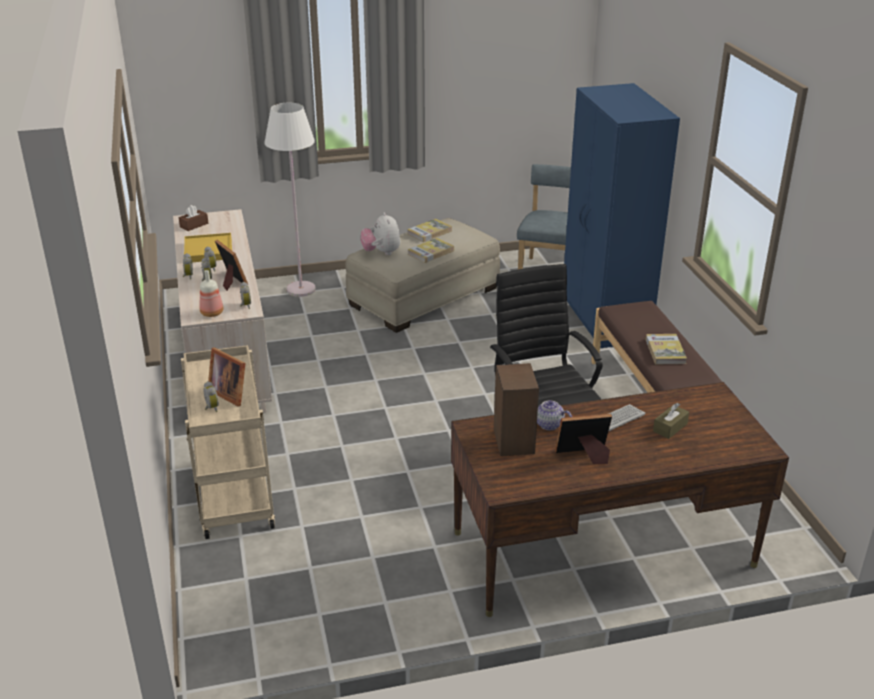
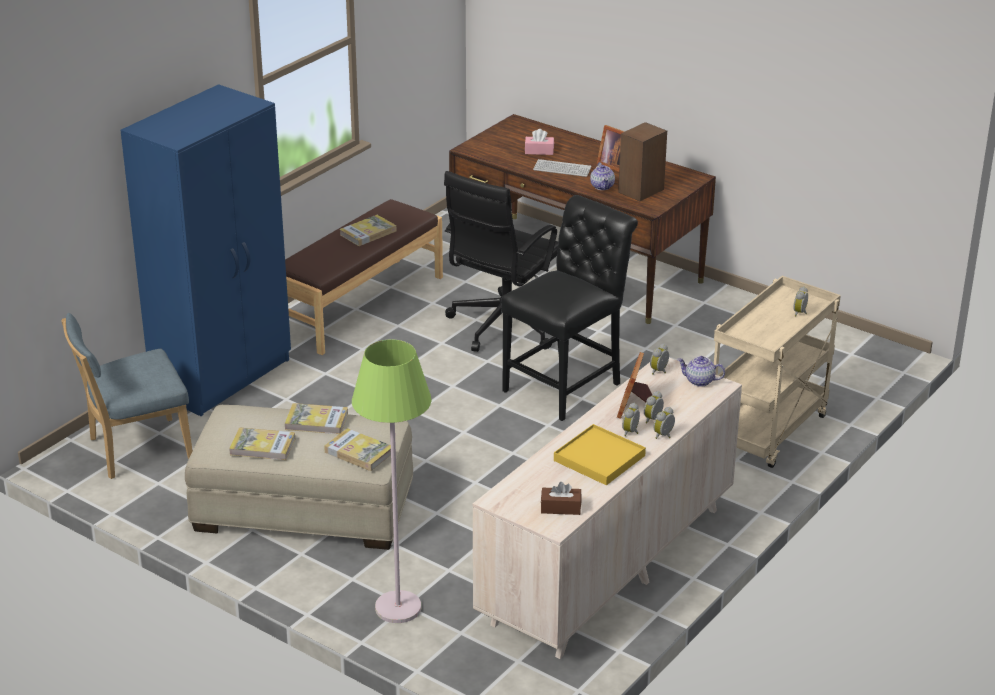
camera: 130 degrees left, 0 degrees up
(211, 313) = (699, 381): bottle -> teapot
(230, 393) = (772, 316): picture frame -> none
(301, 289) = (398, 608): white floor lamp -> green floor lamp
(381, 252) = (359, 452): plush toy -> book
(421, 440) = (567, 385): none -> black chair
(670, 427) = (539, 151): brown tissue box -> pink tissue box

